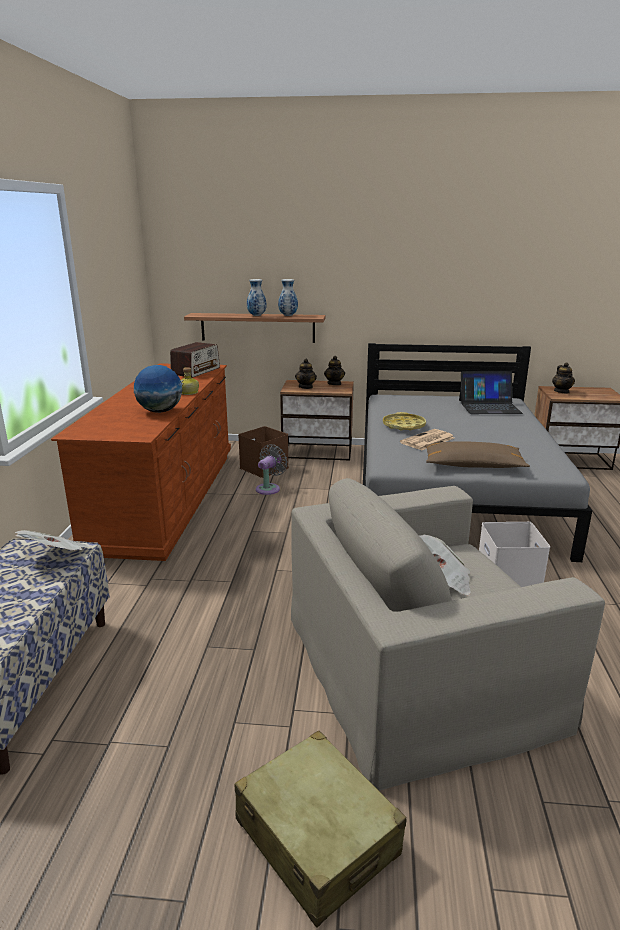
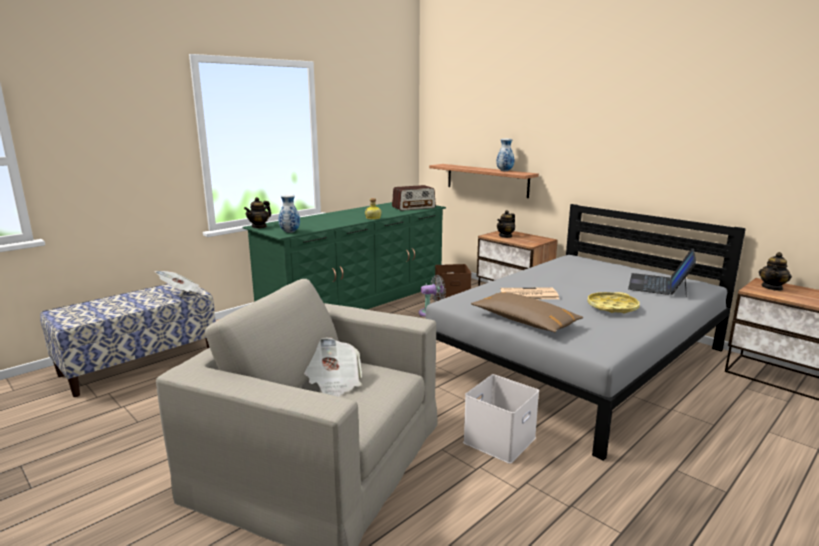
camera: 40 degrees right, 5 degrees down
(160, 411) = (328, 224): globe -> none
(167, 499) = (356, 300): brown dresser -> green dresser
(256, 315) = (480, 169): vase -> vase (289, 232)
(317, 837) = (112, 502): beige suitcase -> none
(334, 383) = (535, 238): teapot -> teapot (259, 226)
(403, 426) = (535, 280): yellow tray -> yellow tray (612, 307)
(489, 406) = (659, 285): laptop -> laptop turned 75 degrees clockwise

